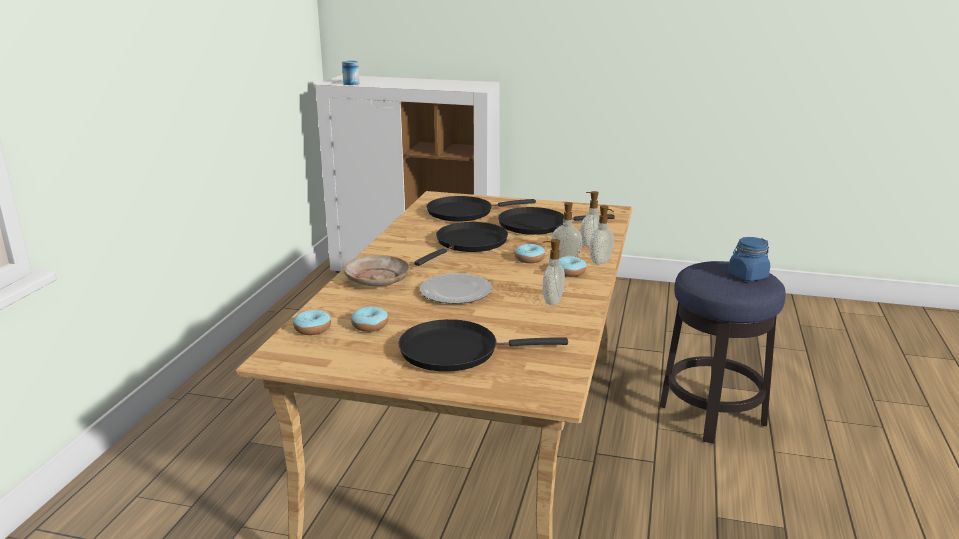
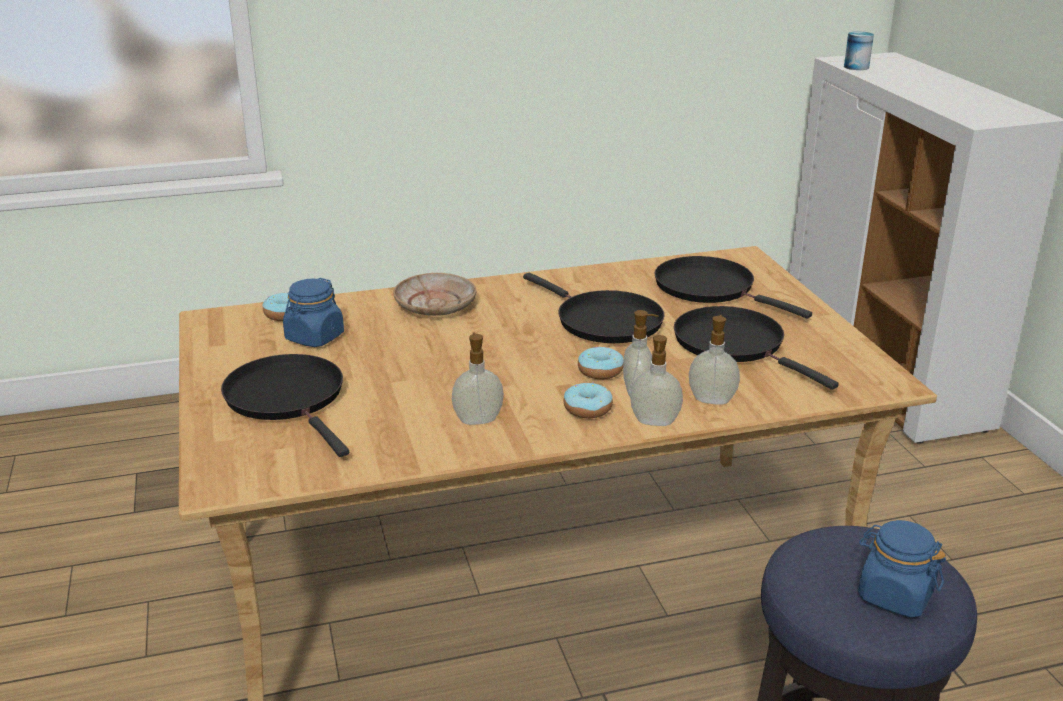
camera: 60 degrees right, 5 degrees up
(370, 325) = (314, 337): donut -> blue jar
(456, 292) = (443, 355): plate -> none
(469, 243) = (604, 321): black frying pan -> black frying pan turned 45 degrees clockwise

